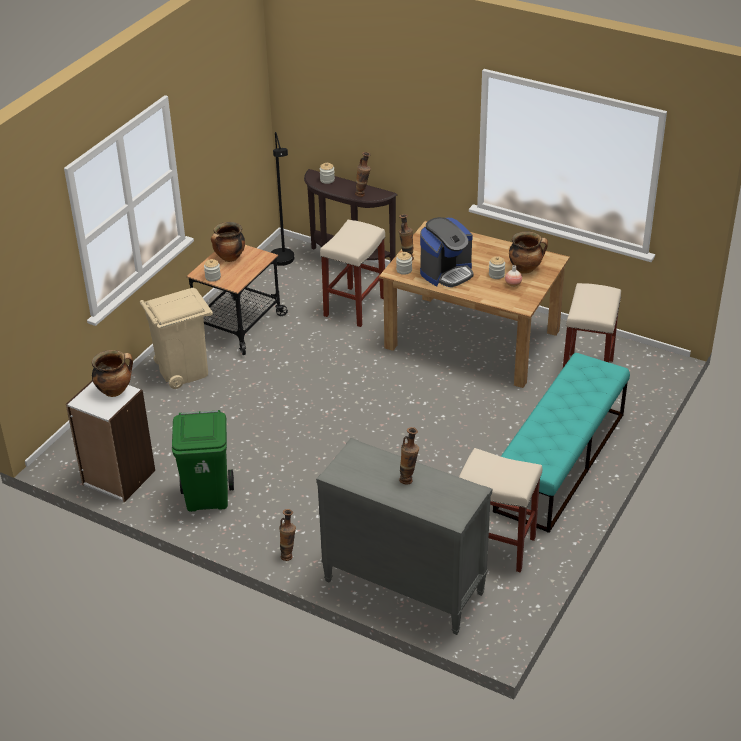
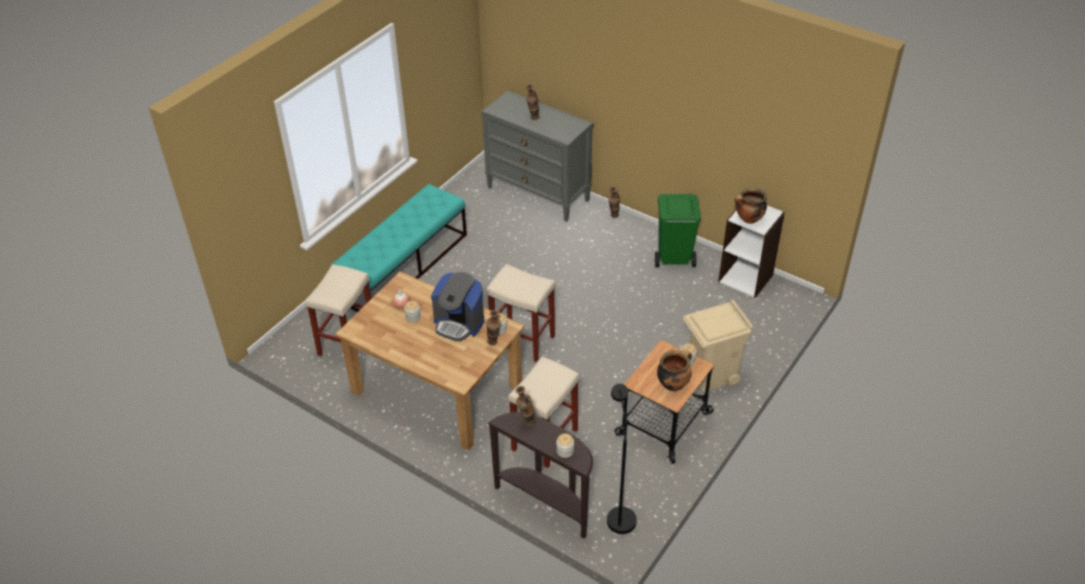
camera: 175 degrees left, 5 degrees up
(446, 272) = (459, 323): coffee machine -> coffee machine turned 120 degrees counterclockwise
(494, 546) = (472, 213): beige stool -> beige stool (523, 340)
(526, 269) = (383, 322): cooking pot -> none

